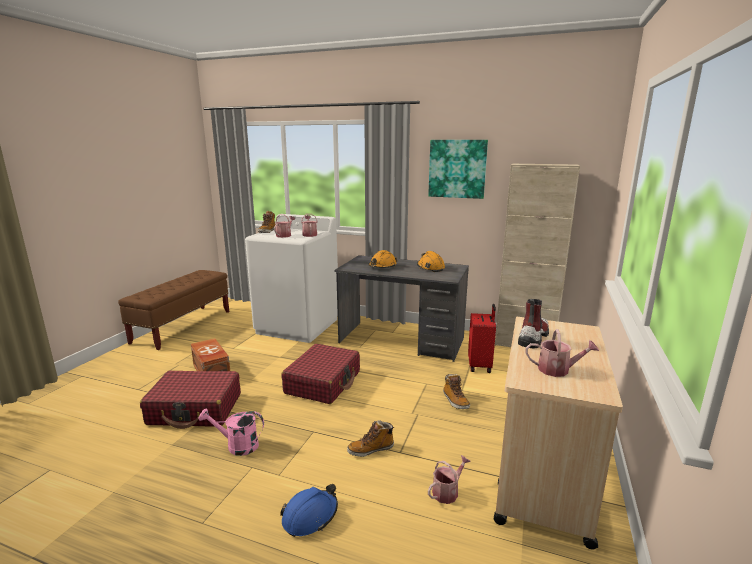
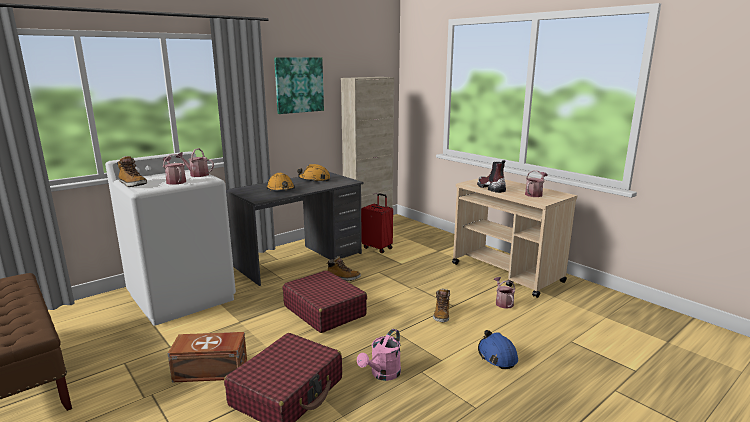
camera: 60 degrees left, 0 degrees up
(455, 401) = (412, 270): boot -> boot (343, 278)

